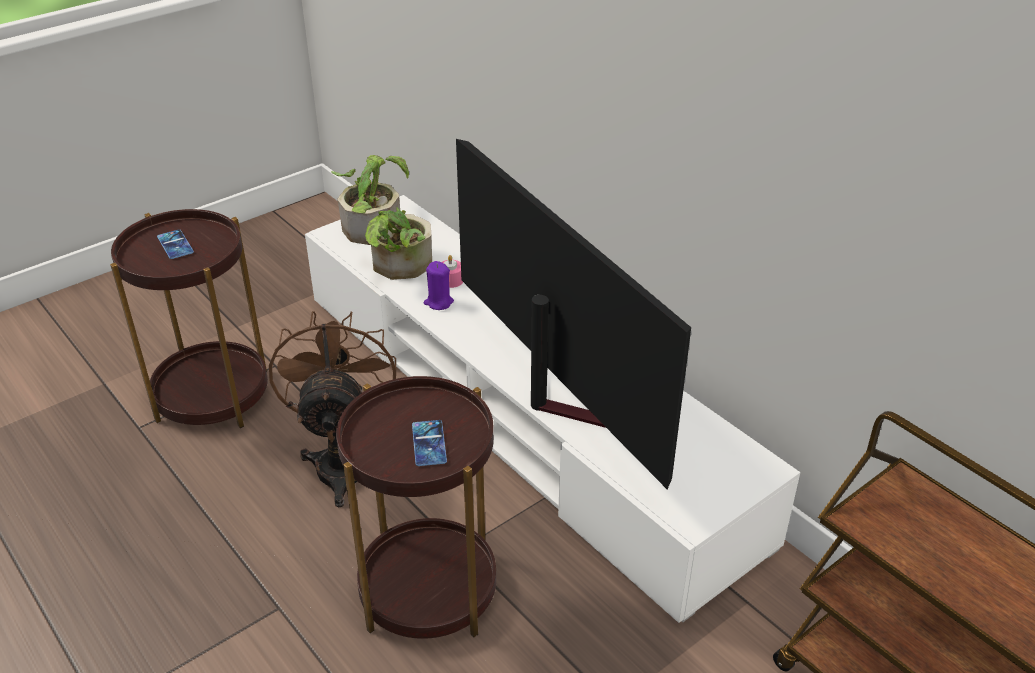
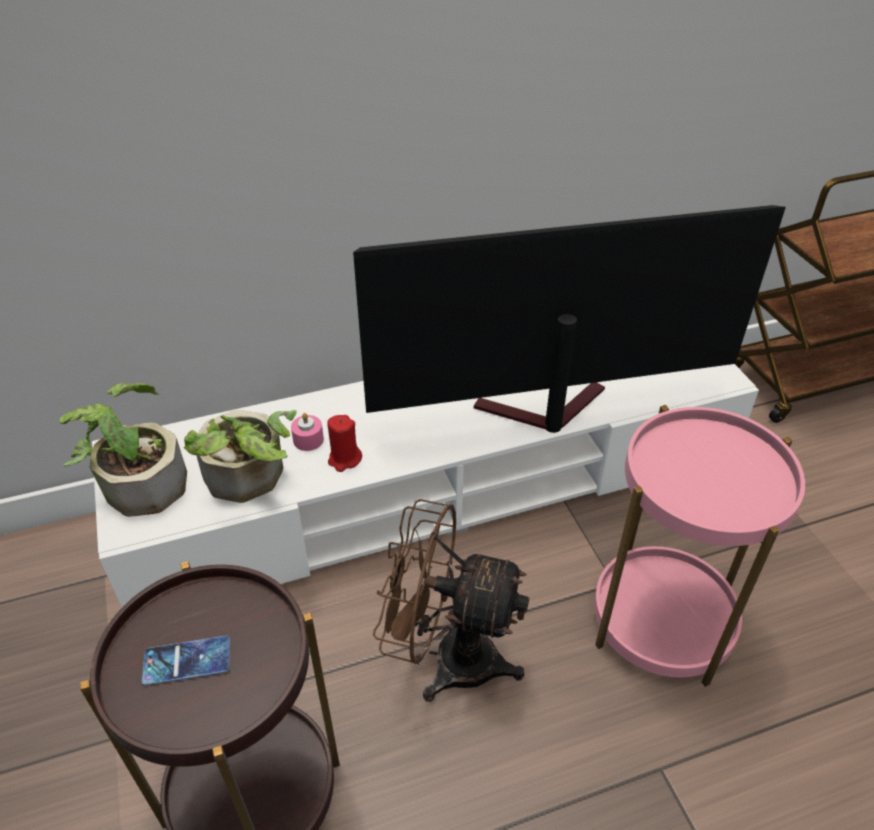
camera: 70 degrees left, 5 degrees up
(428, 590) = (661, 621): brown side table -> pink side table
(429, 443) = (727, 466): phone -> none
(438, 302) = (344, 459): purple candle -> red candle

